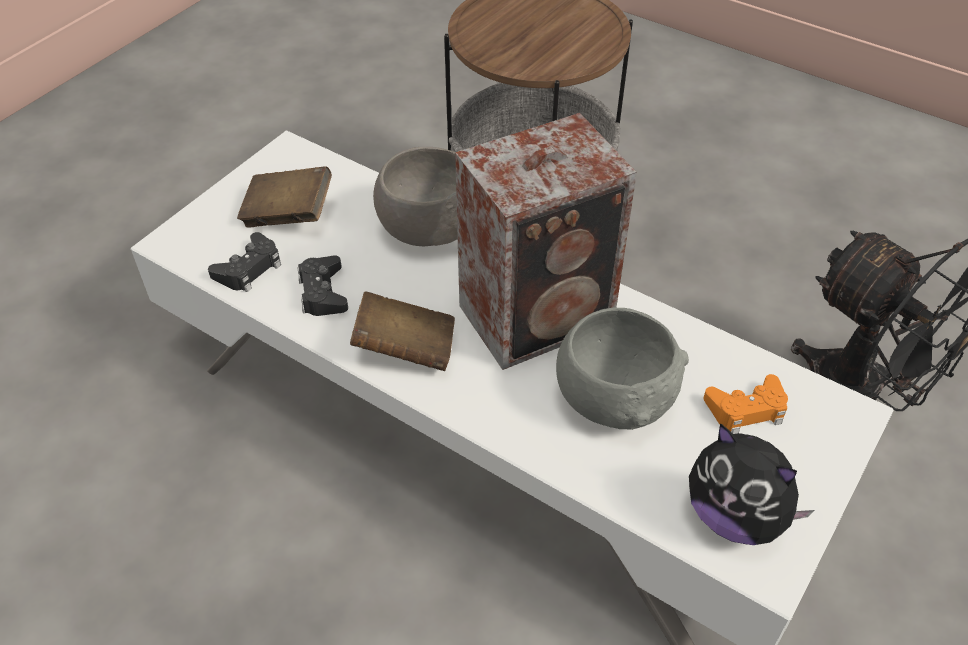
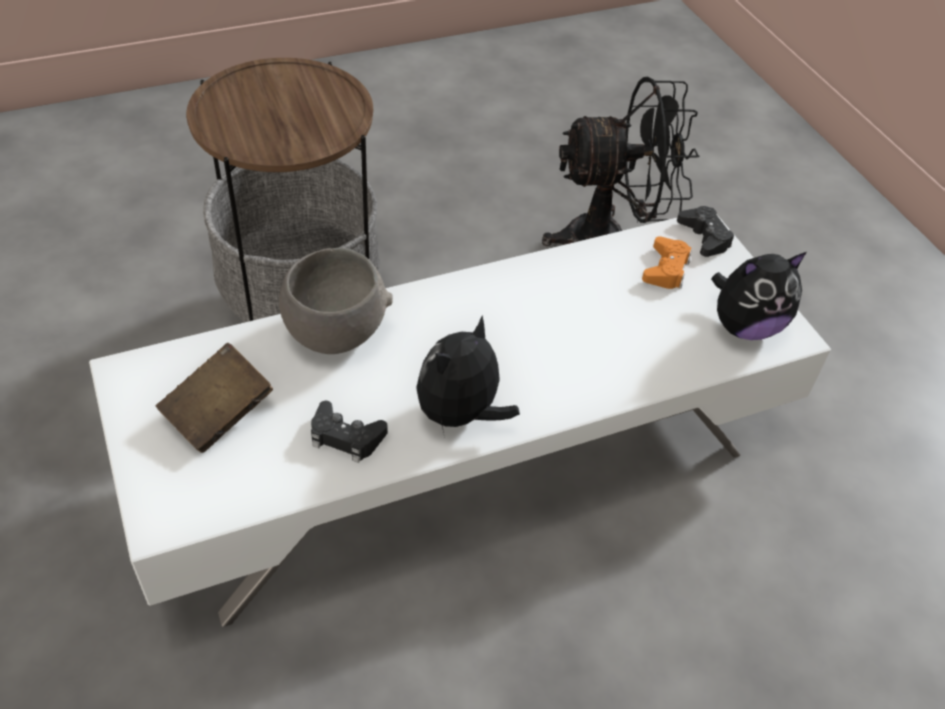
camera: 60 degrees left, 0 degrees up
(249, 269) = (263, 476): black game controller -> black game controller (704, 237)
(405, 349) = (460, 415): brown book -> plush toy
(541, 315) = (495, 318): speaker -> none
(615, 398) = (607, 325): grey bowl -> none

